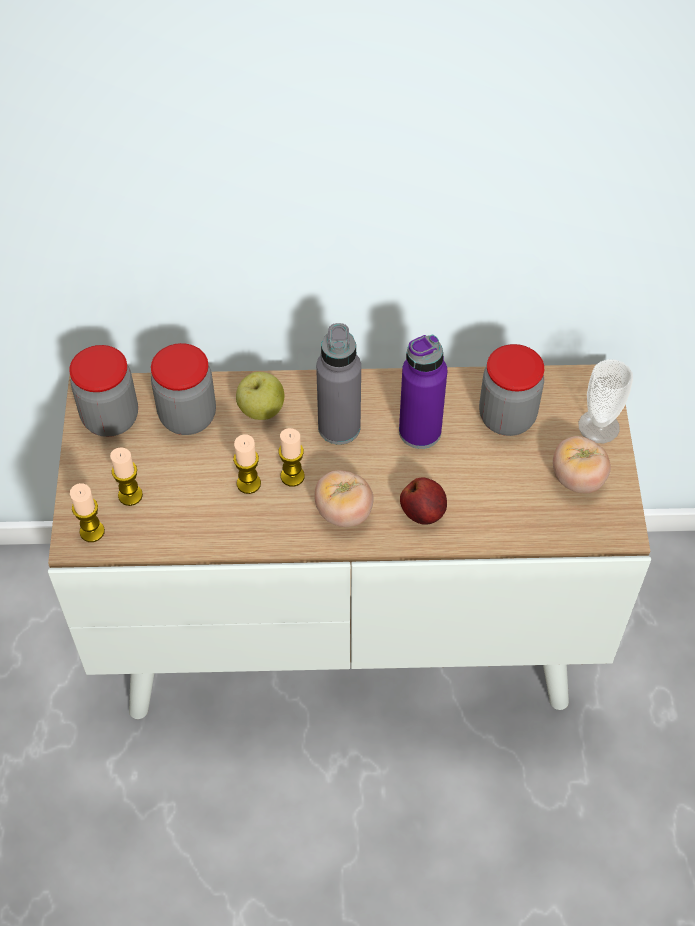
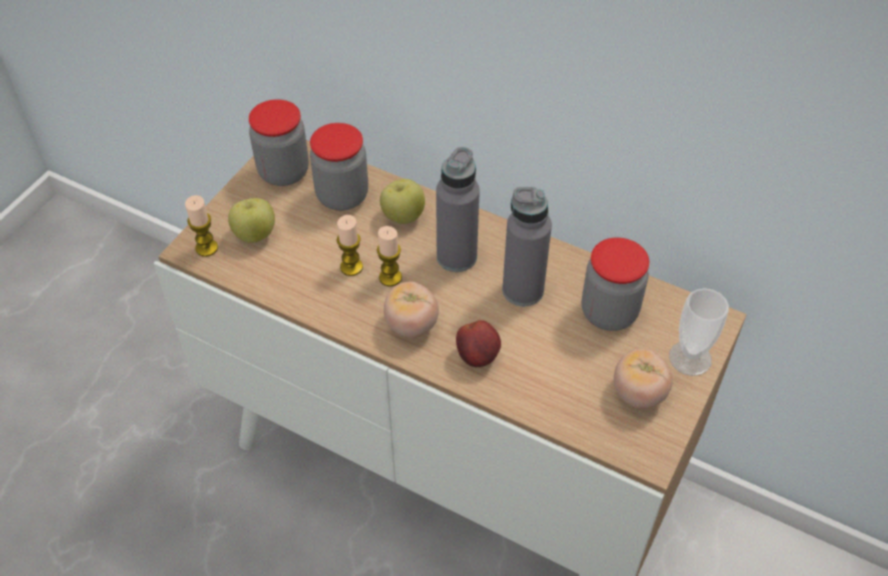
camera: 30 degrees right, 5 degrees down
(130, 495) = (255, 234): candle -> apple
(420, 431) = (523, 290): purple bottle -> grey bottle

